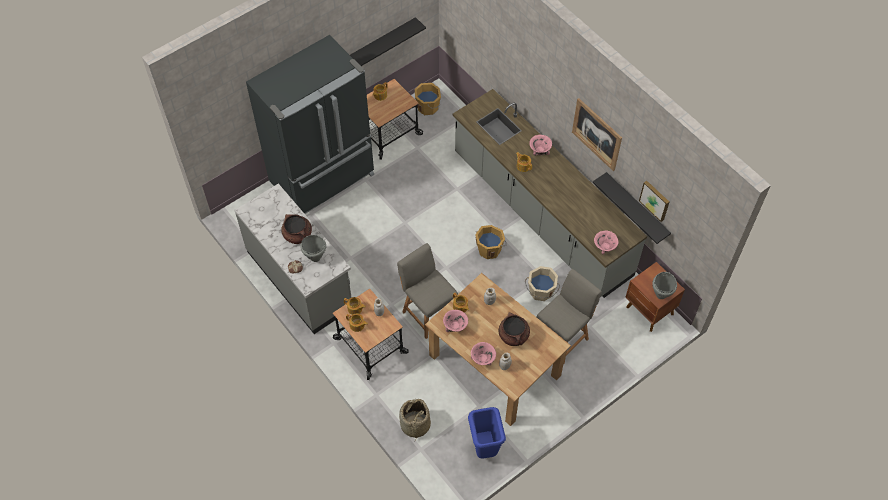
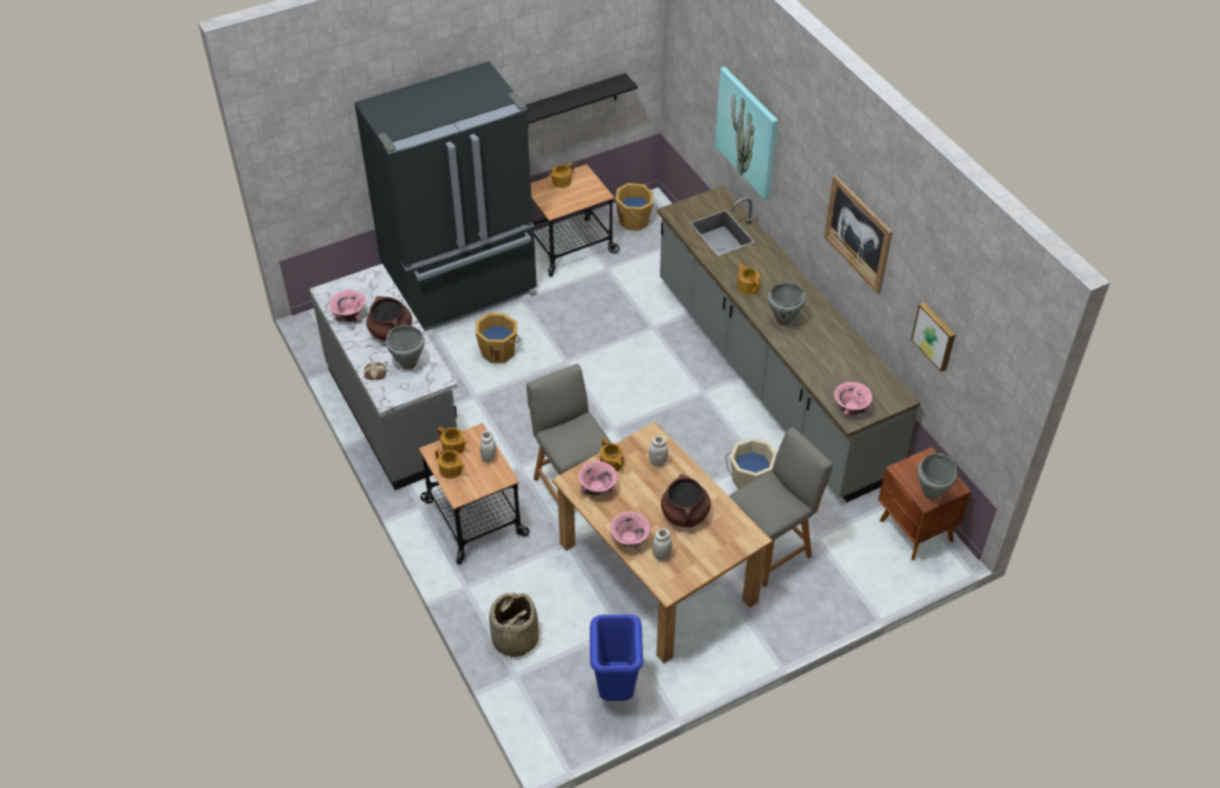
camera: 10 degrees right, 10 degrees down
(489, 249) = (684, 412): orange bucket -> orange bucket (498, 351)
(510, 60) = (748, 132): none -> picture
(540, 150) = (776, 270): pink bowl -> pink bowl (350, 316)
(551, 188) = (784, 321): none -> grey cooking pot
(636, 207) = (908, 355): black shelf -> none

